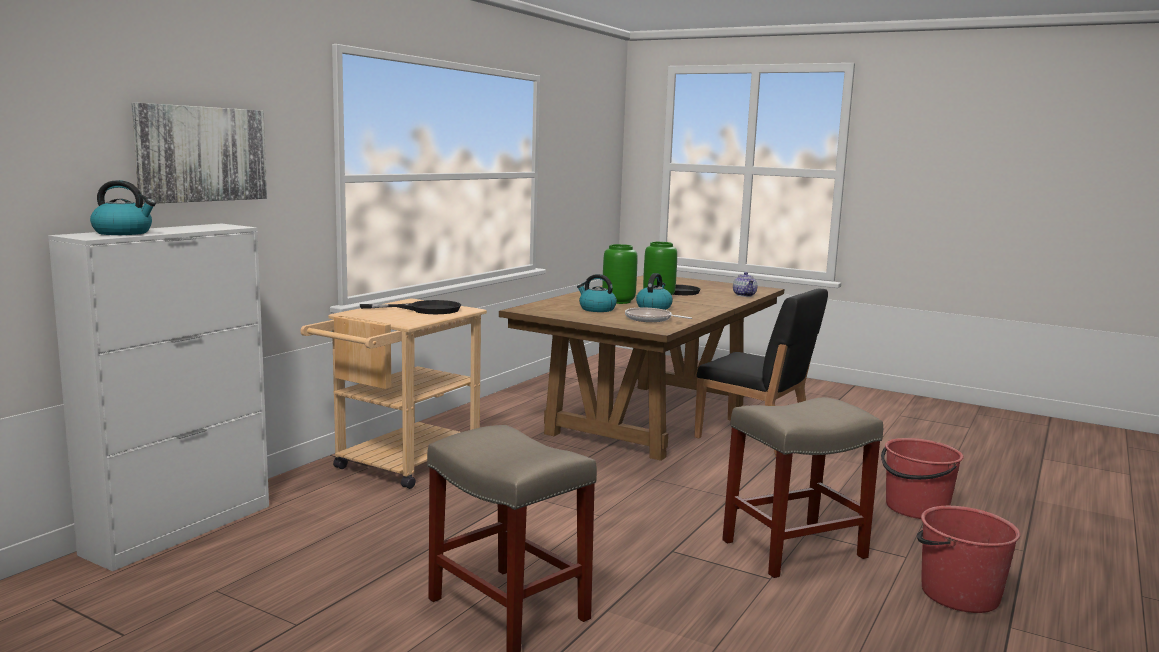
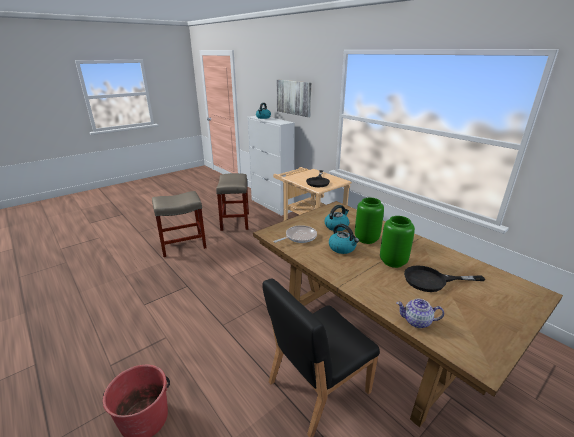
camera: 110 degrees right, 15 degrees up
(795, 548) = (156, 324): beige stool -> beige stool (235, 222)
(958, 594) = (68, 363): red bucket -> none

